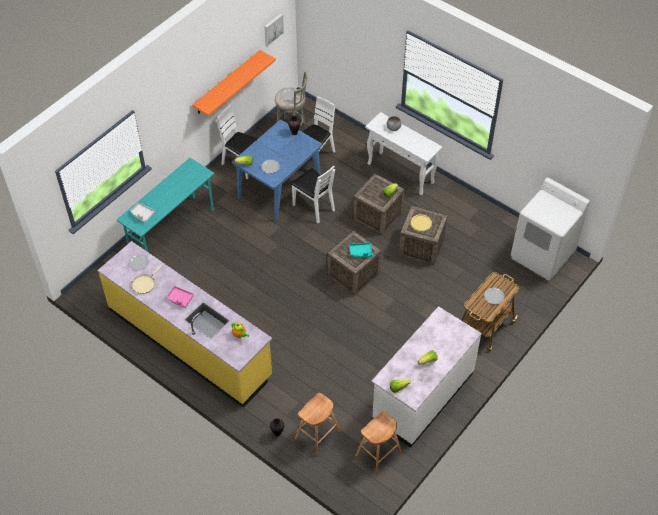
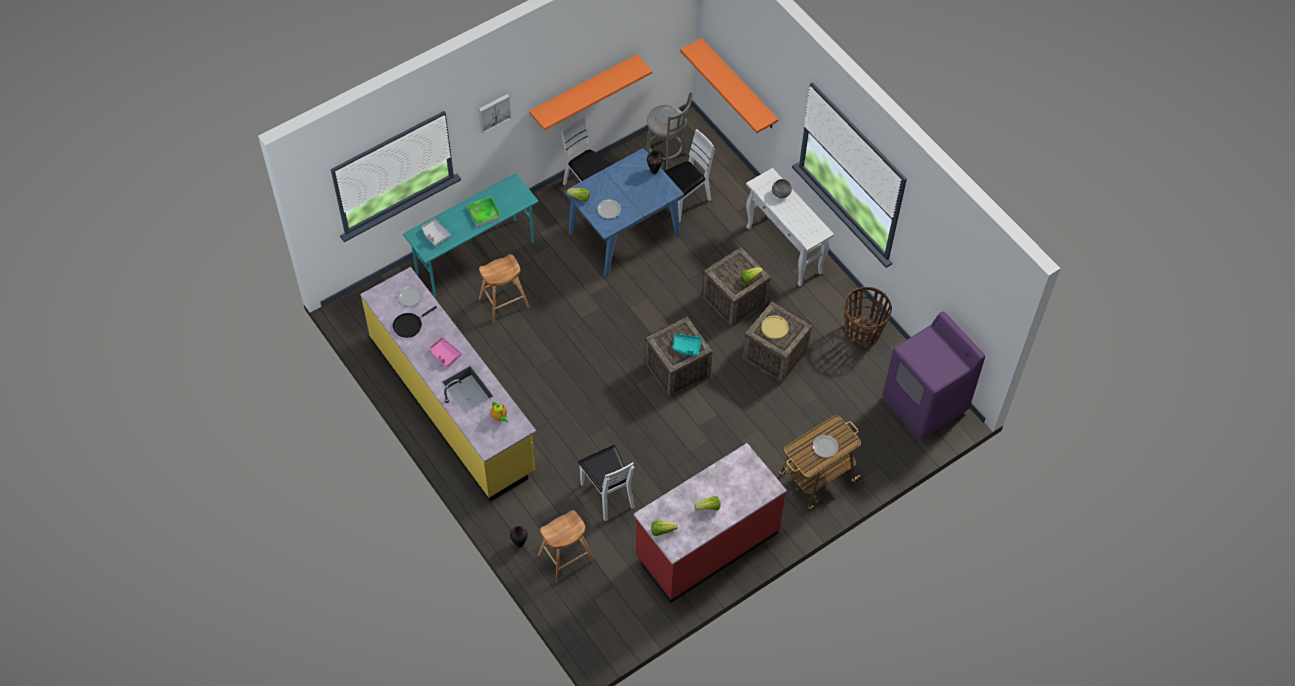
camera: 15 degrees right, 5 degrees up
(144, 284) = (409, 325): beige frying pan -> black frying pan
(175, 190) = (484, 213): none -> tray
(273, 29) = (659, 31): picture -> picture (494, 112)
(314, 207) = (659, 269): white chair -> white chair (608, 494)
(339, 58) = (738, 85): none -> orange shelf
(378, 453) = (630, 599): brown stool -> brown stool (504, 302)
(422, 396) = (706, 544): white counter -> red counter
(478, 216) = (862, 332): none -> basket
(542, 255) = (924, 404): white washing machine -> purple washing machine

